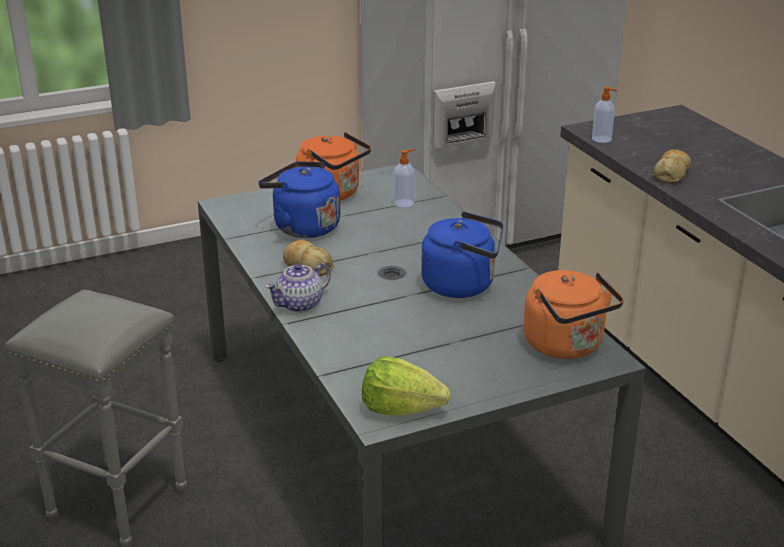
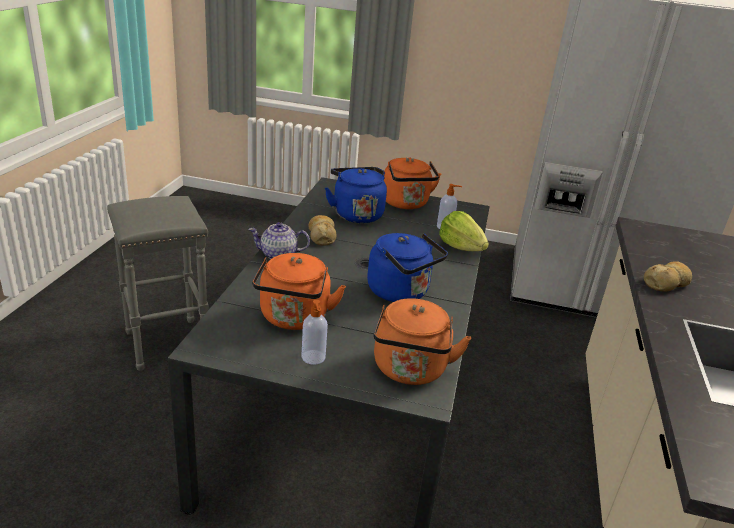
camera: 35 degrees right, 0 degrees up
(401, 409) = (227, 347): lettuce -> lettuce (461, 247)
(414, 355) = (294, 319): none -> orange kettle
(602, 139) = (639, 237): soap dispenser -> soap dispenser (313, 358)

